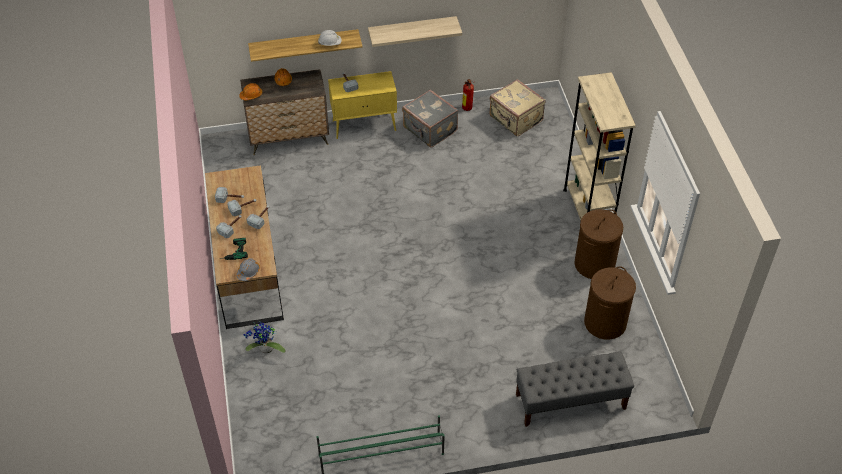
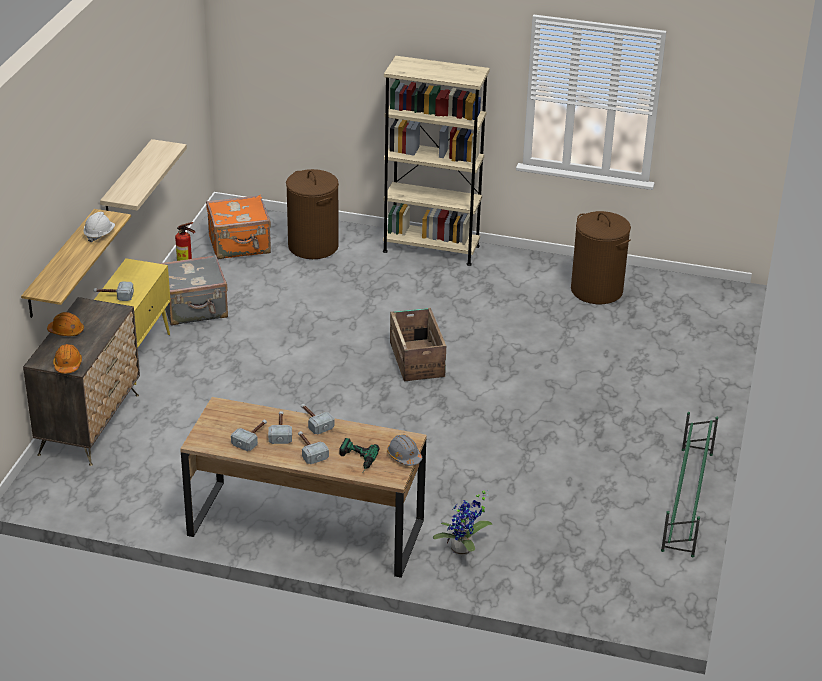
camera: 65 degrees left, 15 degrees down
(449, 254) = (417, 359): none -> crate
(515, 119) = (240, 245): beige suitcase -> orange suitcase
(570, 402) = (689, 347): grey bench -> none
(594, 264) = (510, 269): brown laundry basket -> brown laundry basket (313, 246)

